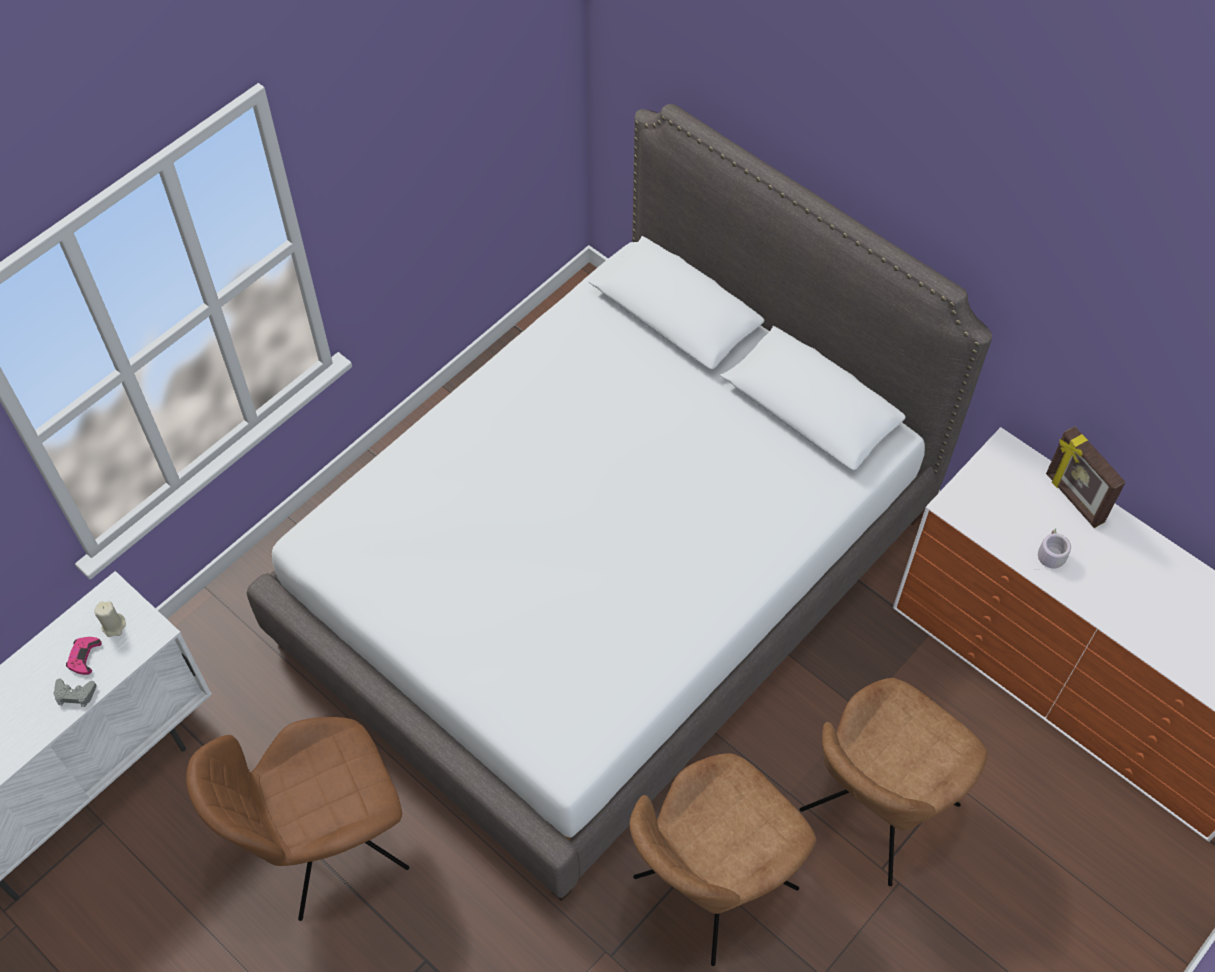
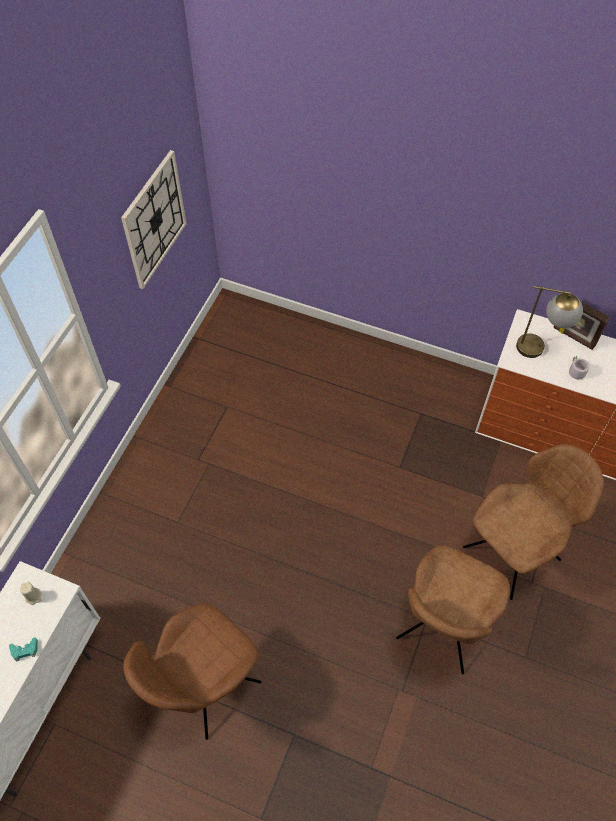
camera: 20 degrees left, 0 degrees up
(75, 694) = (25, 650): grey game controller -> turquoise game controller
(84, 656) = (21, 623): pink game controller -> none
(466, 134) = (154, 220): none -> wall clock
(608, 576) = (308, 466): white bed -> none
(875, 812) = (514, 551): brown chair -> brown chair turned 150 degrees counterclockwise
(1009, 500) = (540, 348): none -> table lamp

